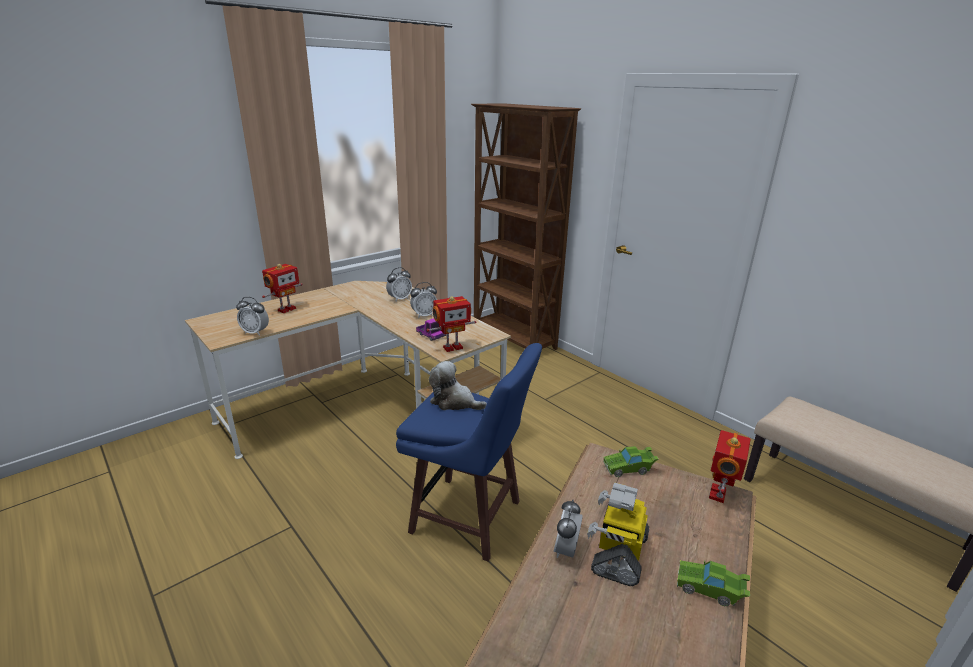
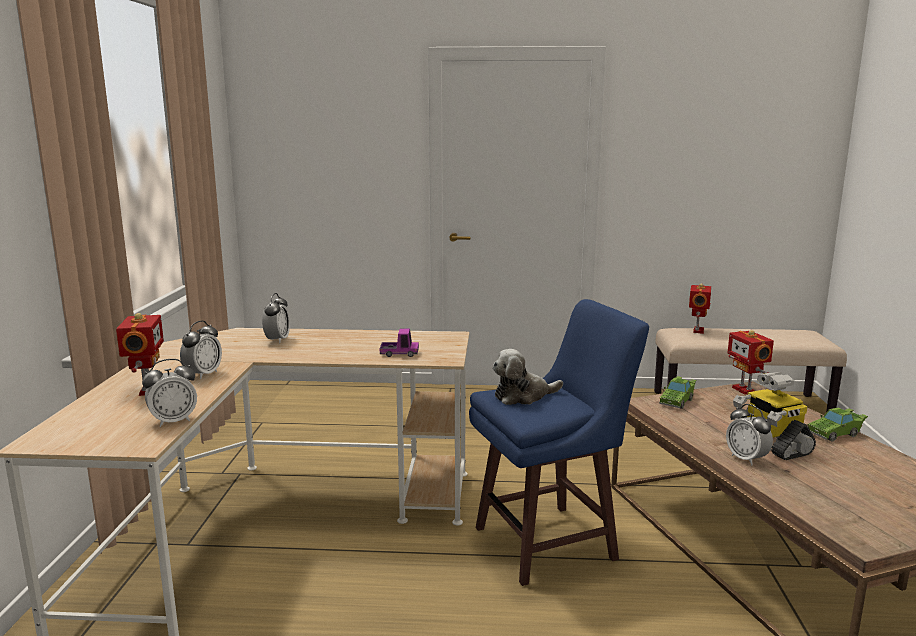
camera: 45 degrees left, 10 degrees down
(424, 315) = (346, 343): alarm clock -> alarm clock (203, 374)
(452, 347) = (445, 354): toy robot -> toy robot (697, 331)
(513, 339) = (319, 392): brown bookcase -> none

